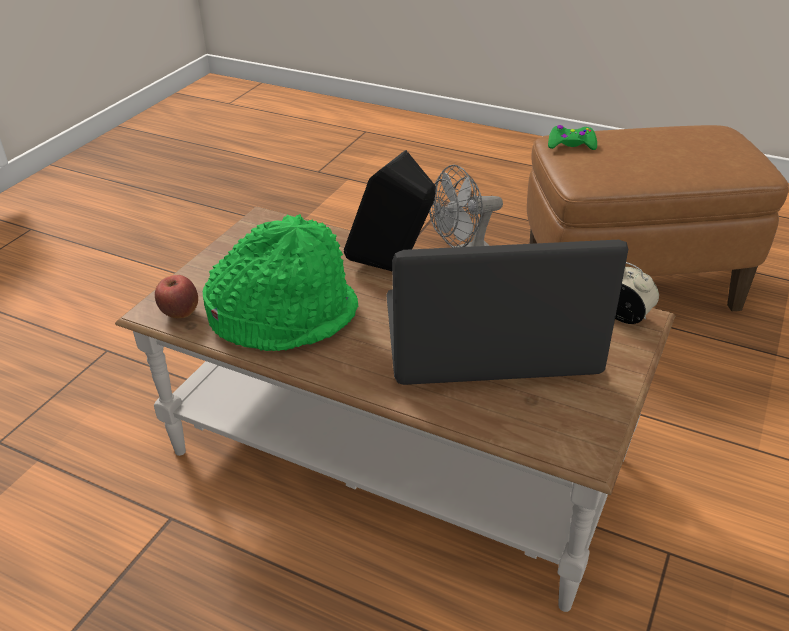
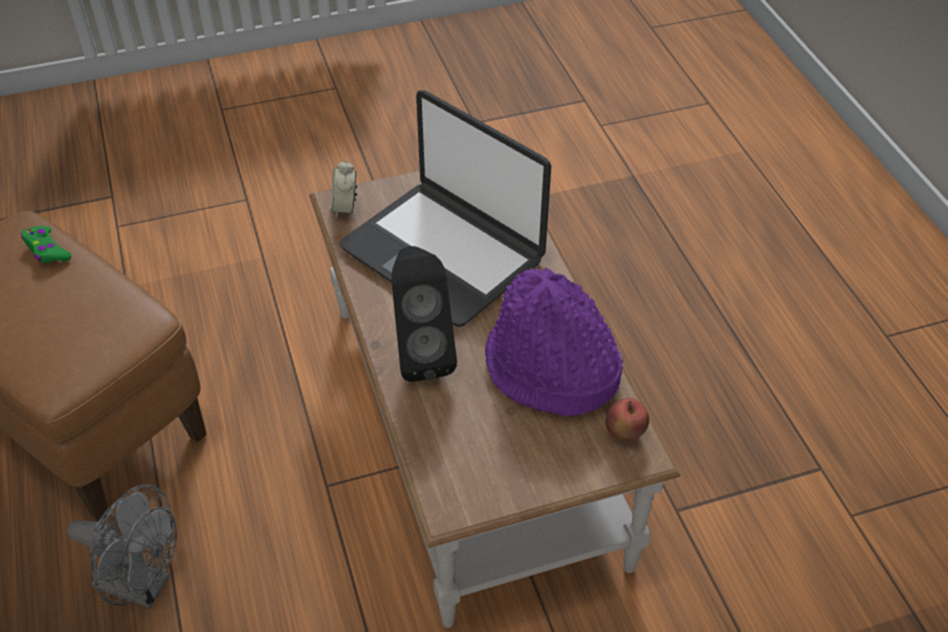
camera: 135 degrees left, 10 degrees up
(284, 316) = (549, 370): green hat -> purple hat
(571, 144) = (65, 364): green game controller -> green game controller (47, 250)

